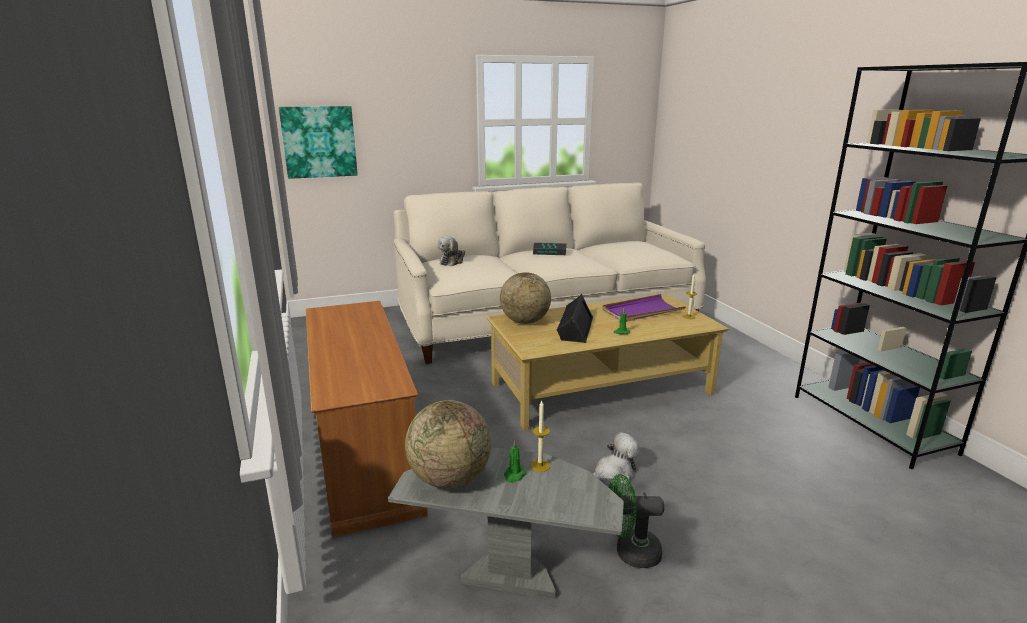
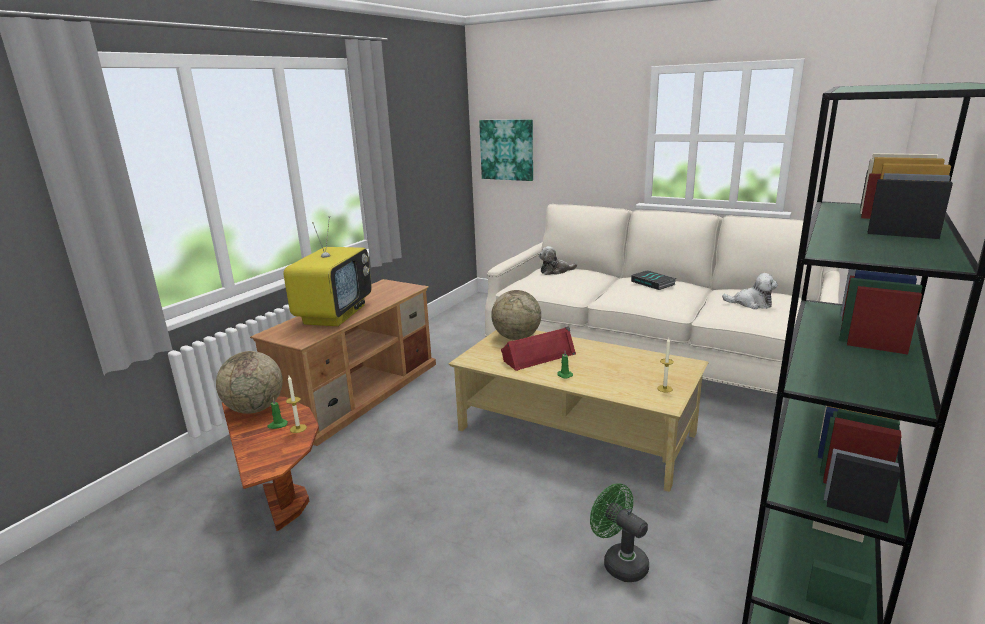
camera: 50 degrees right, 0 degrees up
(354, 353) = (334, 314): none -> television
(510, 578) = (283, 504): grey side table -> brown side table
(574, 328) = (538, 356): black speaker -> red speaker
(613, 473) = (450, 492): plush toy -> plush toy (751, 304)
(630, 552) = (355, 543): green fan -> green fan (619, 562)
(642, 311) = (632, 366): purple tray -> none

